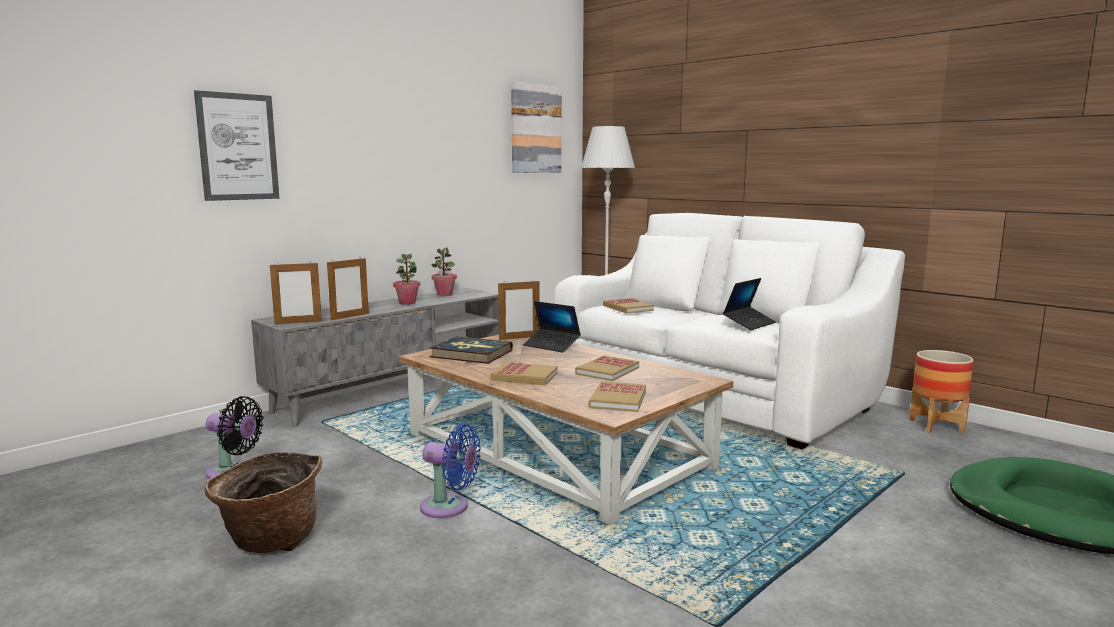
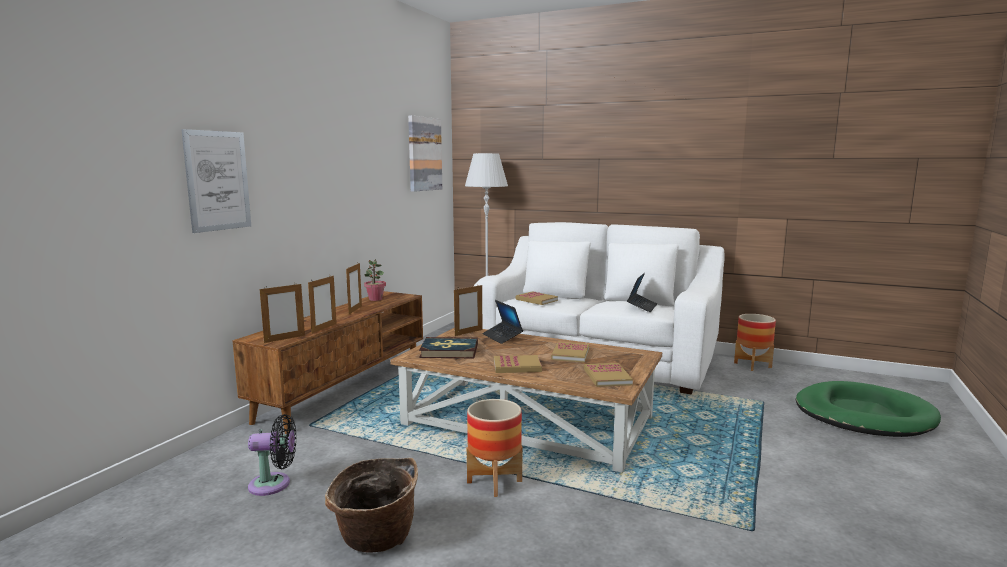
camera: 20 degrees left, 0 degrees up
(392, 391) = (345, 388): grey tv stand -> brown tv stand
(407, 303) = (355, 310): potted plant -> picture frame
(449, 507) = (494, 481): blue fan -> planter
(552, 345) = (502, 337): laptop -> laptop turned 45 degrees clockwise

